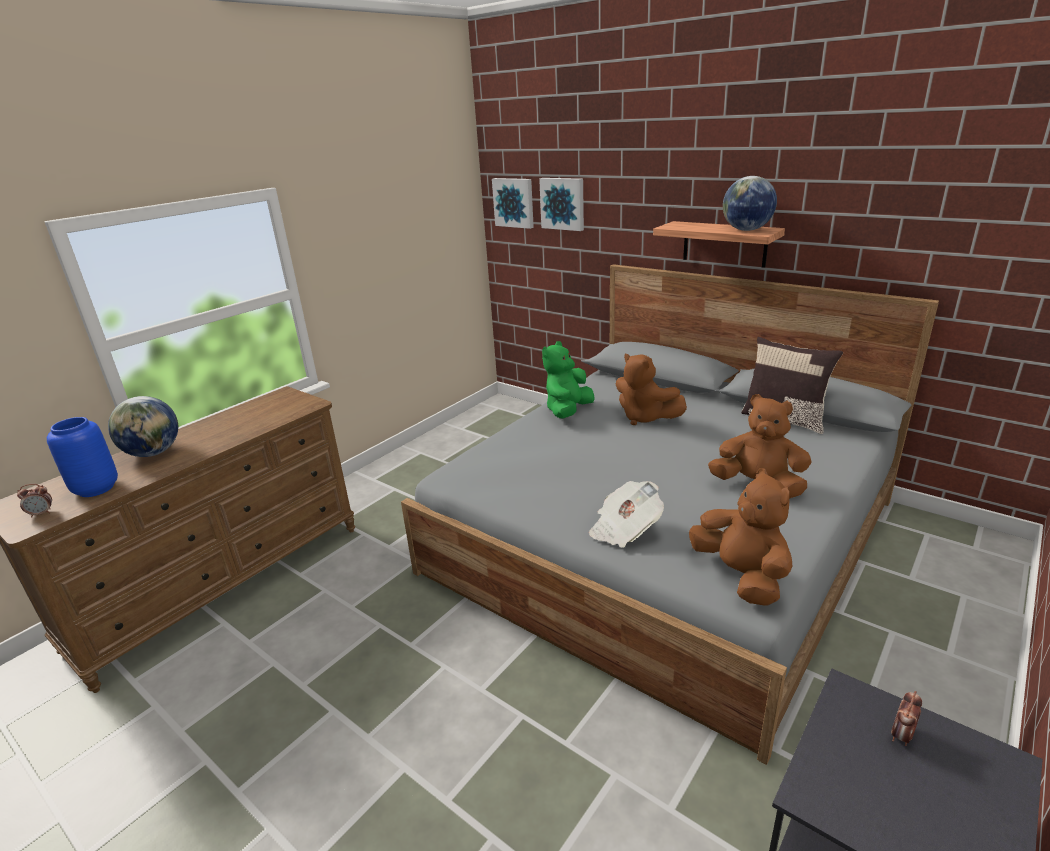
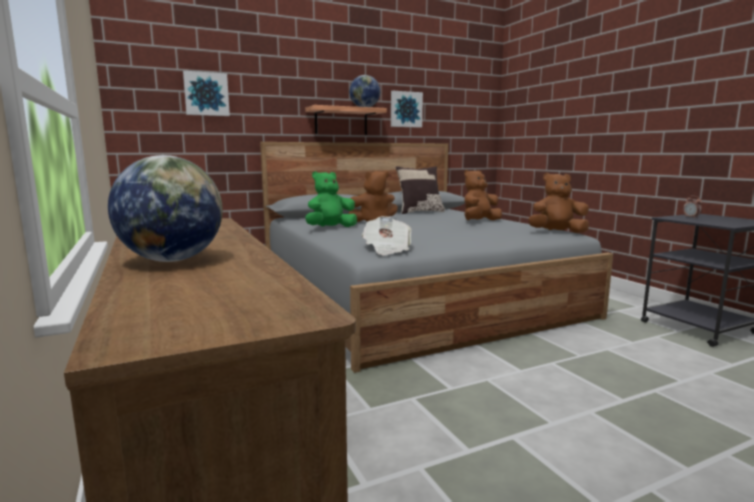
camera: 65 degrees left, 15 degrees down
(42, 513) = (259, 307): alarm clock -> none
(97, 489) = (235, 281): blue vase -> none
(514, 202) = (147, 92): picture -> picture (405, 109)
(568, 411) = (330, 228): green plush toy -> green plush toy turned 90 degrees clockwise
(624, 529) = (499, 236): newspaper -> newspaper (387, 249)

